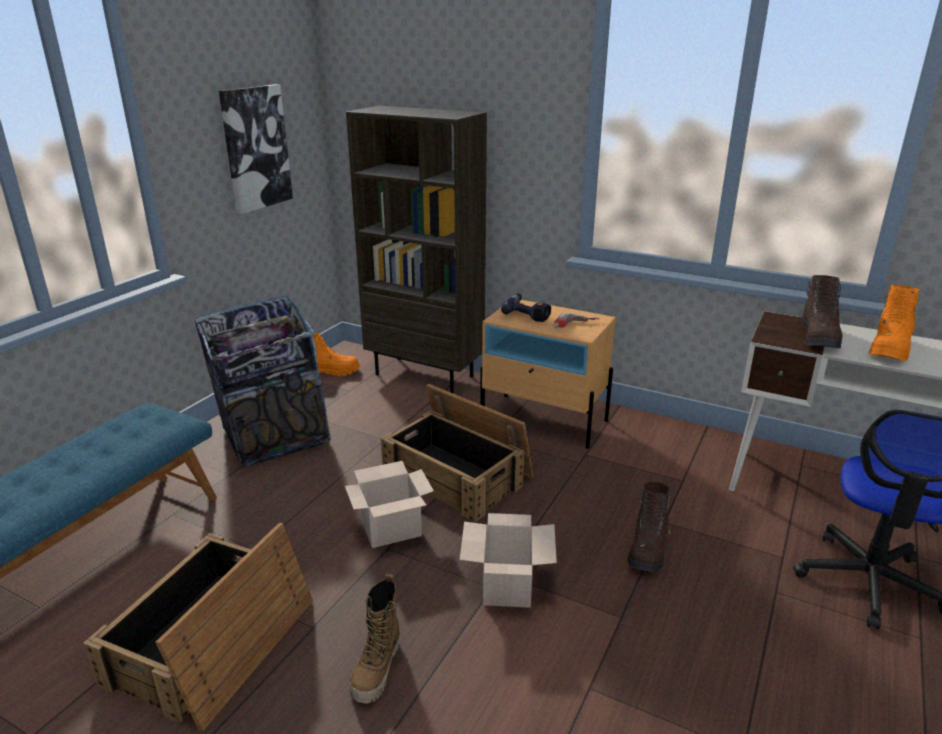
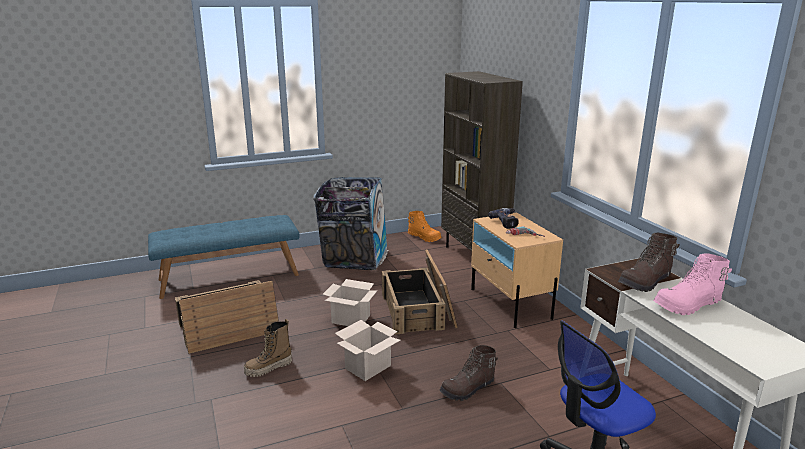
camera: 40 degrees right, 5 degrees down
(255, 148) = (398, 90): picture -> none
(889, 349) = (688, 305): orange boot -> pink boot

